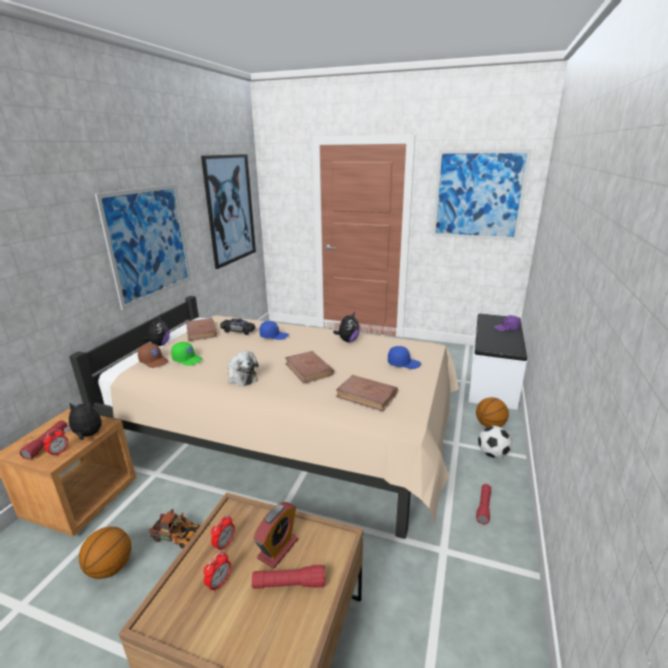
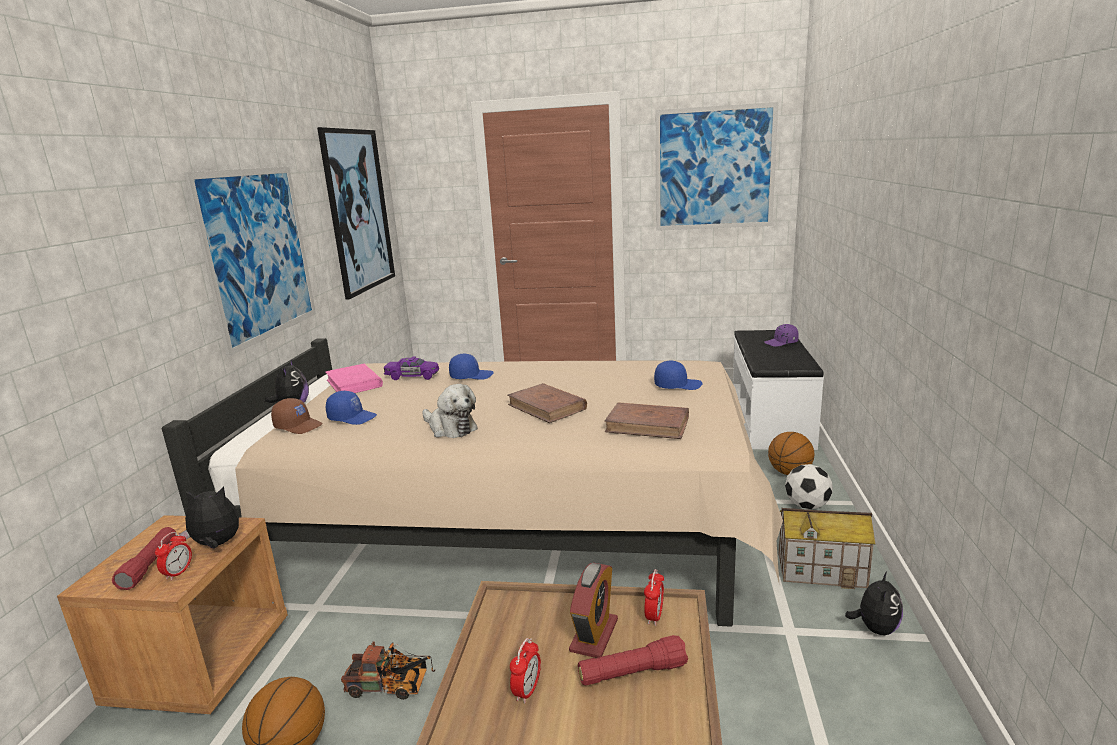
camera: 10 degrees left, 5 degrees down
(188, 359) = (352, 417): green cap -> blue cap
(201, 332) = (354, 383): brown book -> pink book
(224, 544) = (510, 644): alarm clock -> alarm clock (654, 616)
(238, 331) = (413, 376): black toy car -> purple toy car
(347, 340) = (583, 370): plush toy -> plush toy (875, 628)
(483, 507) = (822, 570): red flashlight -> toy house

